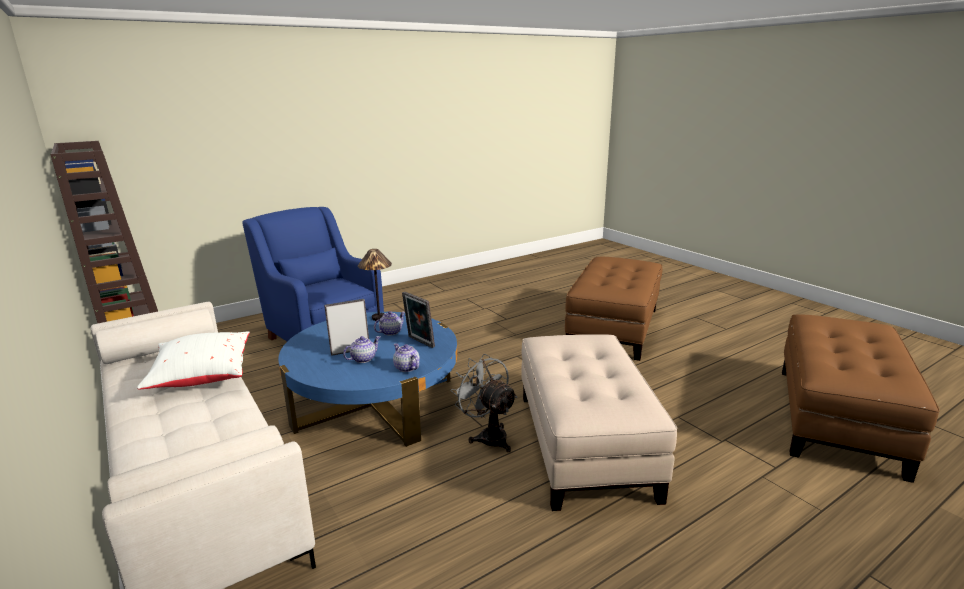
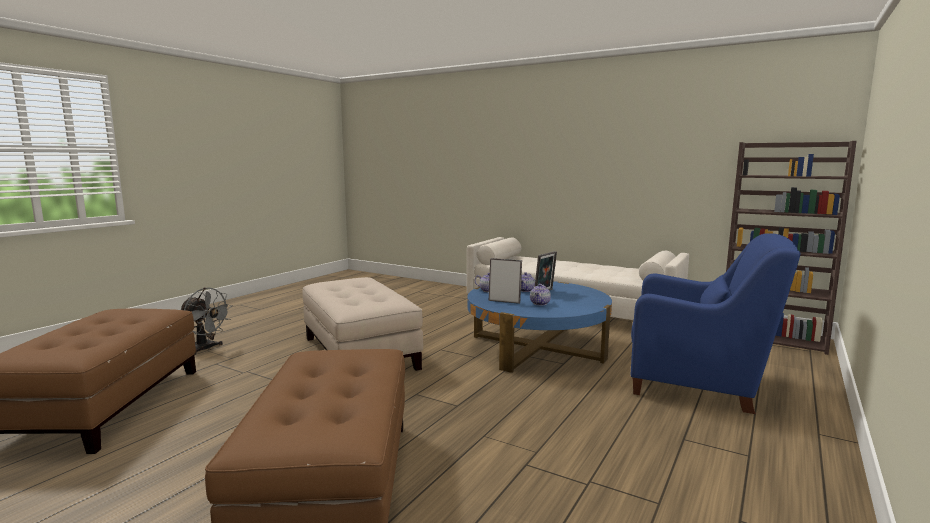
camera: 155 degrees right, 10 degrees down
(202, 376) = (592, 272): white pillow -> none
(378, 318) = (572, 309): table lamp -> none
(488, 436) = (431, 346): grey fan -> grey fan (206, 349)

